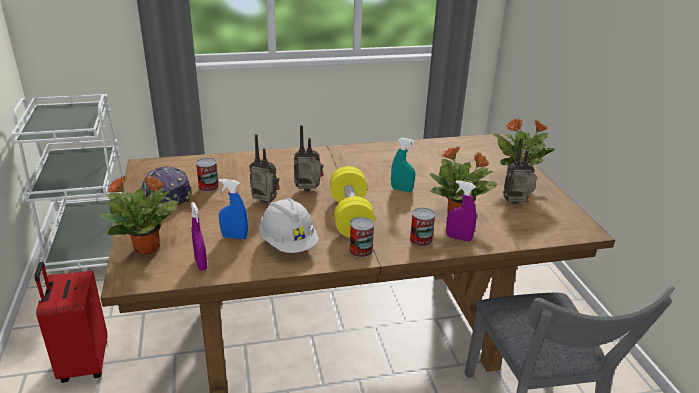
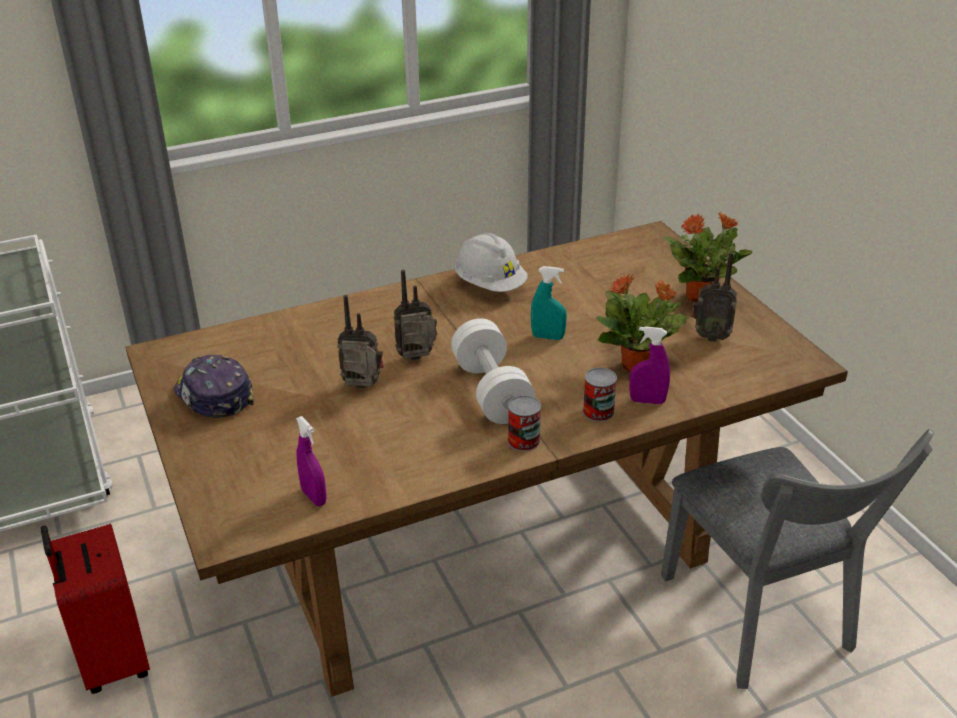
camera: 10 degrees left, 5 degrees up
(148, 248) = (228, 485): potted plant -> none
(208, 186) = (270, 374): can -> none
(234, 237) = (342, 448): blue spray bottle -> none
(288, 243) = (422, 446): white hard hat -> white hard hat (490, 285)
(350, 216) = (491, 391): yellow dumbbell -> white dumbbell
(517, 204) = (710, 336): radio -> radio turned 150 degrees counterclockwise

